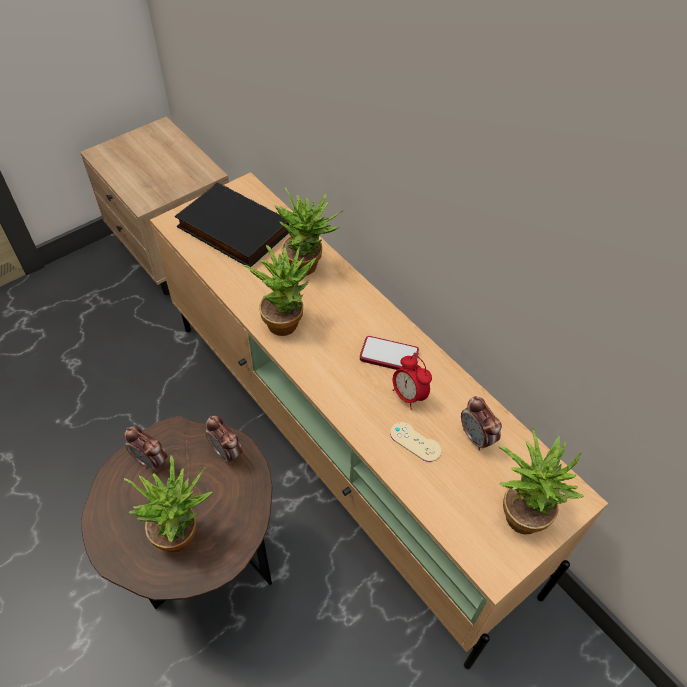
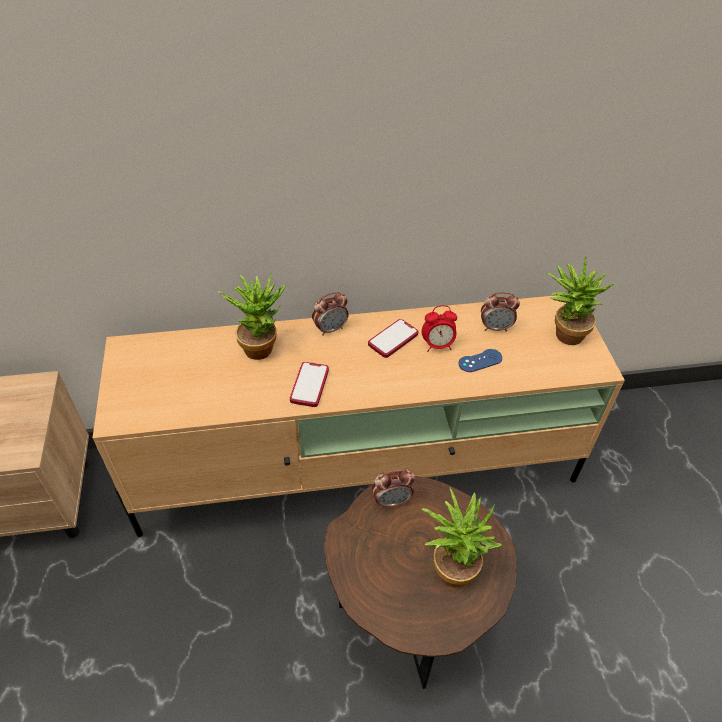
camera: 60 degrees left, 5 degrees down
(151, 461) = (365, 564): alarm clock -> alarm clock (330, 329)
(231, 230) = (170, 380): black book -> none
(286, 320) = (309, 385): potted plant -> phone
(415, 442) = (480, 360): beige game controller -> blue game controller

